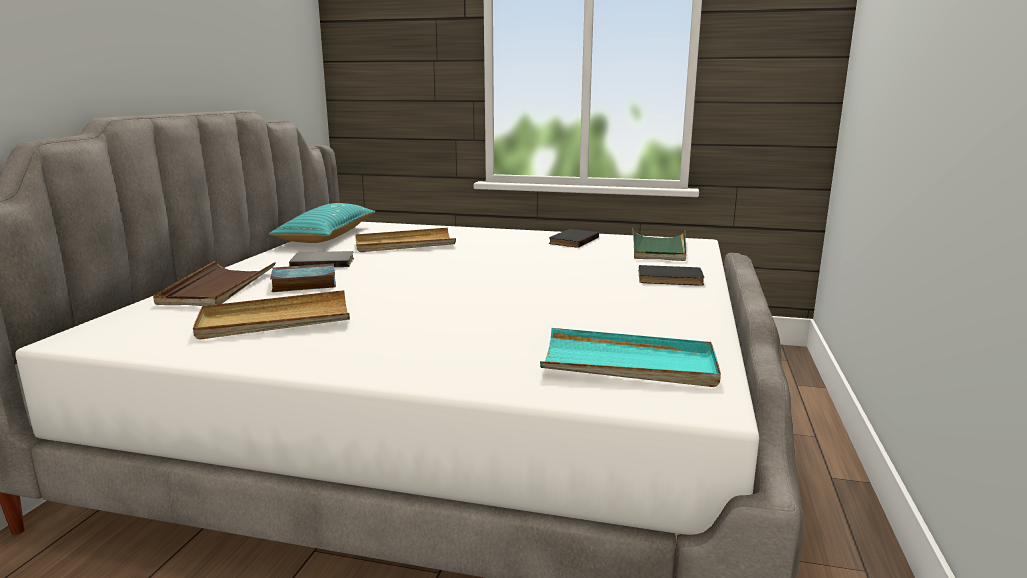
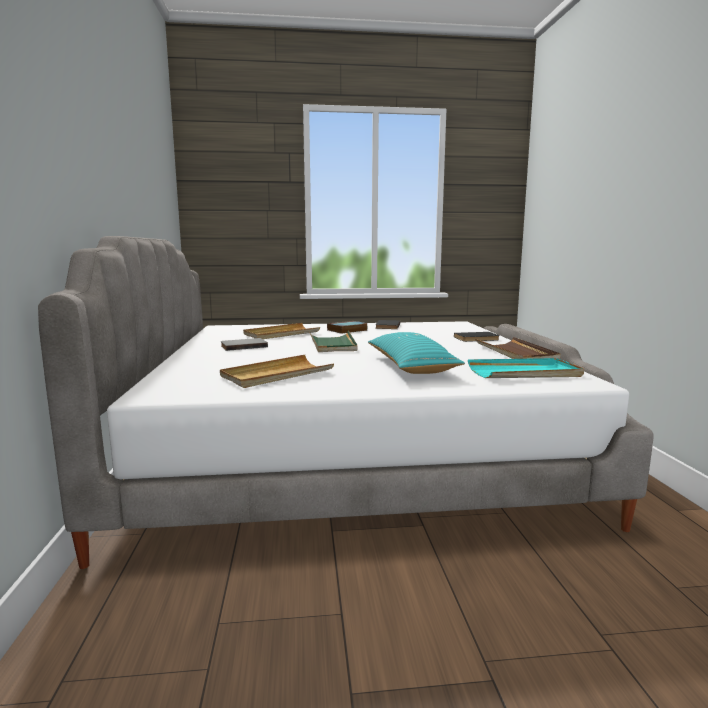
camera: 20 degrees left, 5 degrees down
(218, 288) = (195, 363): brown tray -> brown tray (516, 353)
(302, 283) = (254, 357): book -> book (347, 330)
(327, 236) = (215, 333): turquoise pillow -> turquoise pillow (410, 366)
(658, 248) = (444, 327): green tray -> green tray (333, 344)

